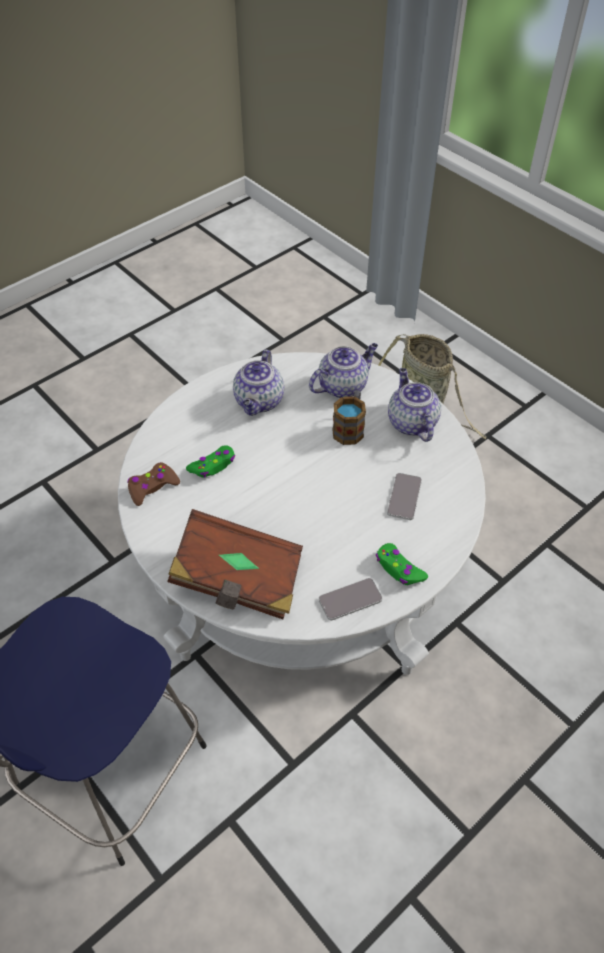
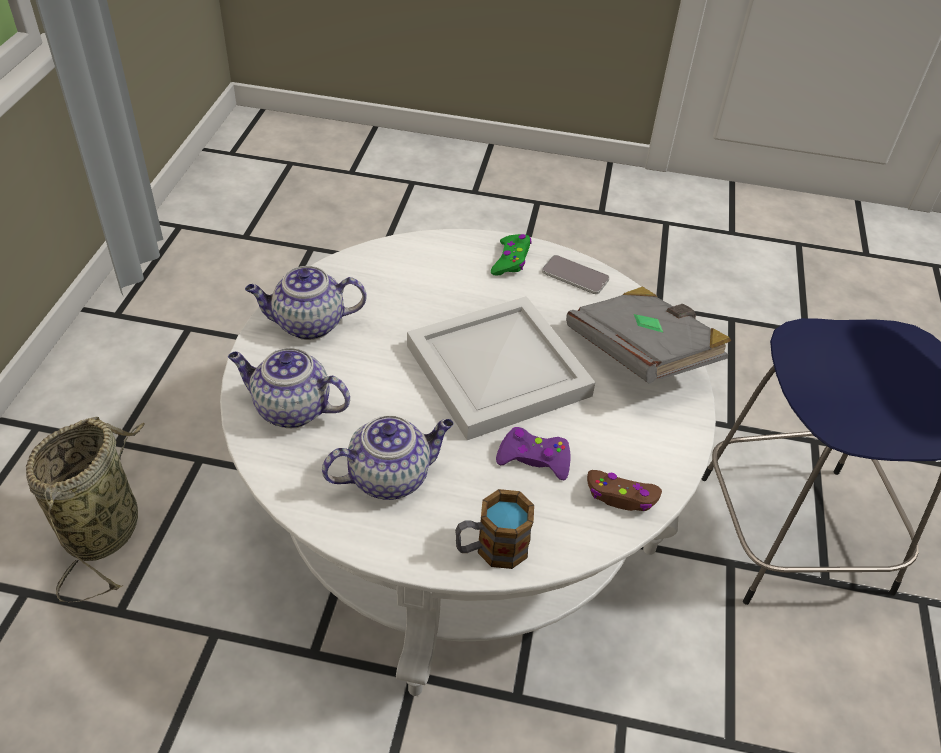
camera: 130 degrees left, 5 degrees down
(213, 465) = (534, 459): green game controller -> purple game controller
(238, 580) = (641, 355): brown book -> grey book
(292, 489) = (497, 373): none -> white tray
(350, 428) = (360, 369): mug -> mug (491, 549)
(404, 497) = (423, 288): phone -> none
(411, 422) = (308, 324): teapot -> teapot turned 45 degrees clockwise

